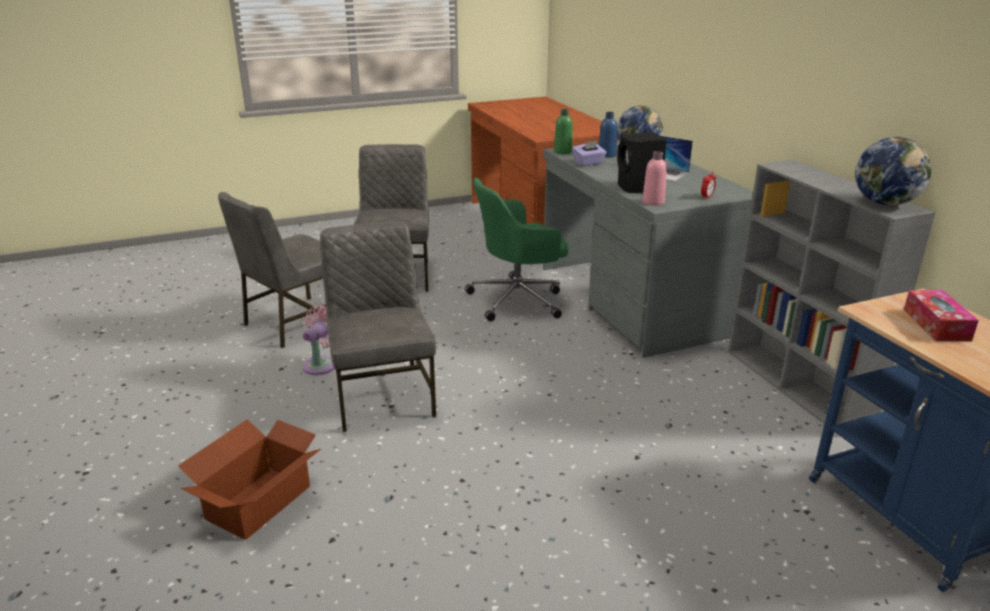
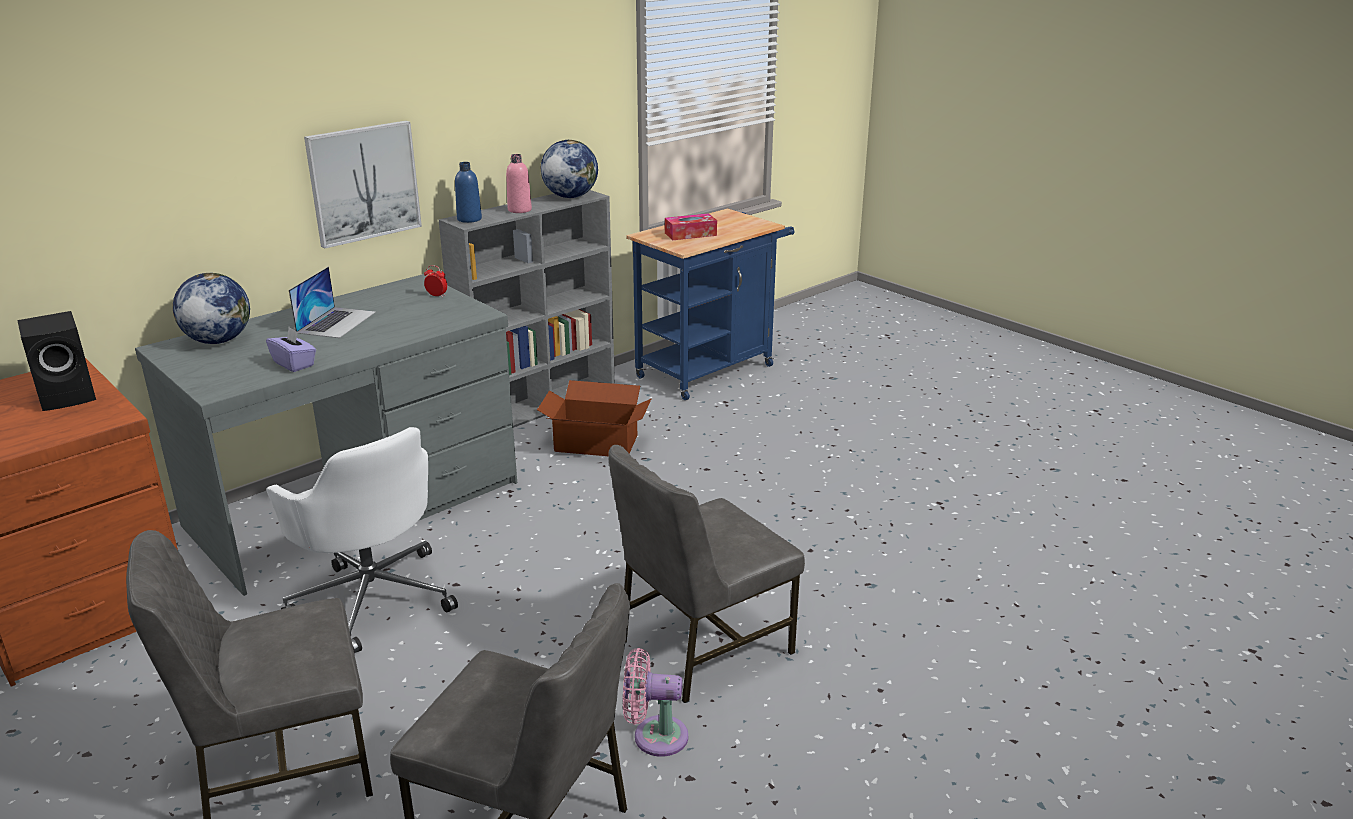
camera: 110 degrees left, 0 degrees up
(257, 502) = (952, 668): cardboard box -> cardboard box (596, 444)
(518, 300) = (373, 597): green office chair -> white office chair
(563, 152) = (223, 388): green bottle -> none
(607, 155) = (245, 357): blue bottle -> blue bottle (469, 219)
(639, 188) = (412, 327): black speaker -> black speaker (70, 396)
(653, 202) = (467, 317): pink bottle -> pink bottle (519, 210)
(758, 99) = (363, 183): none -> picture

